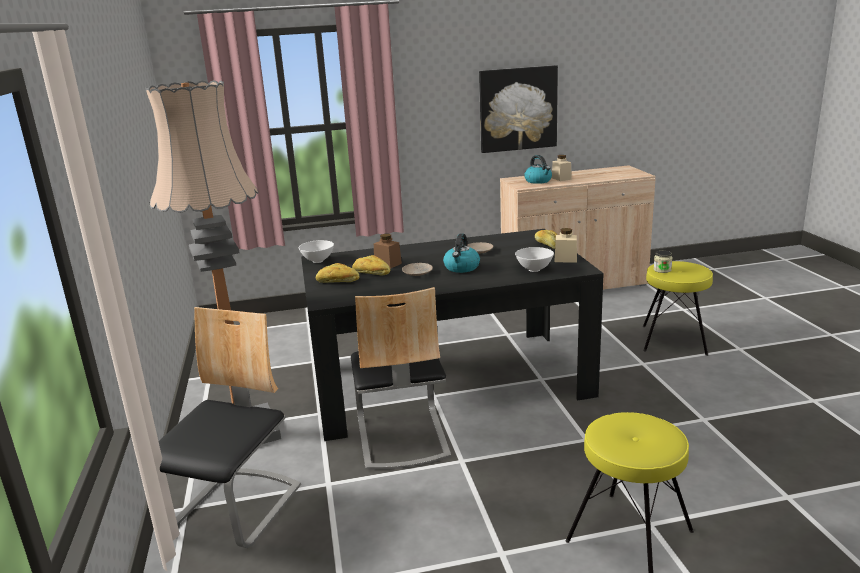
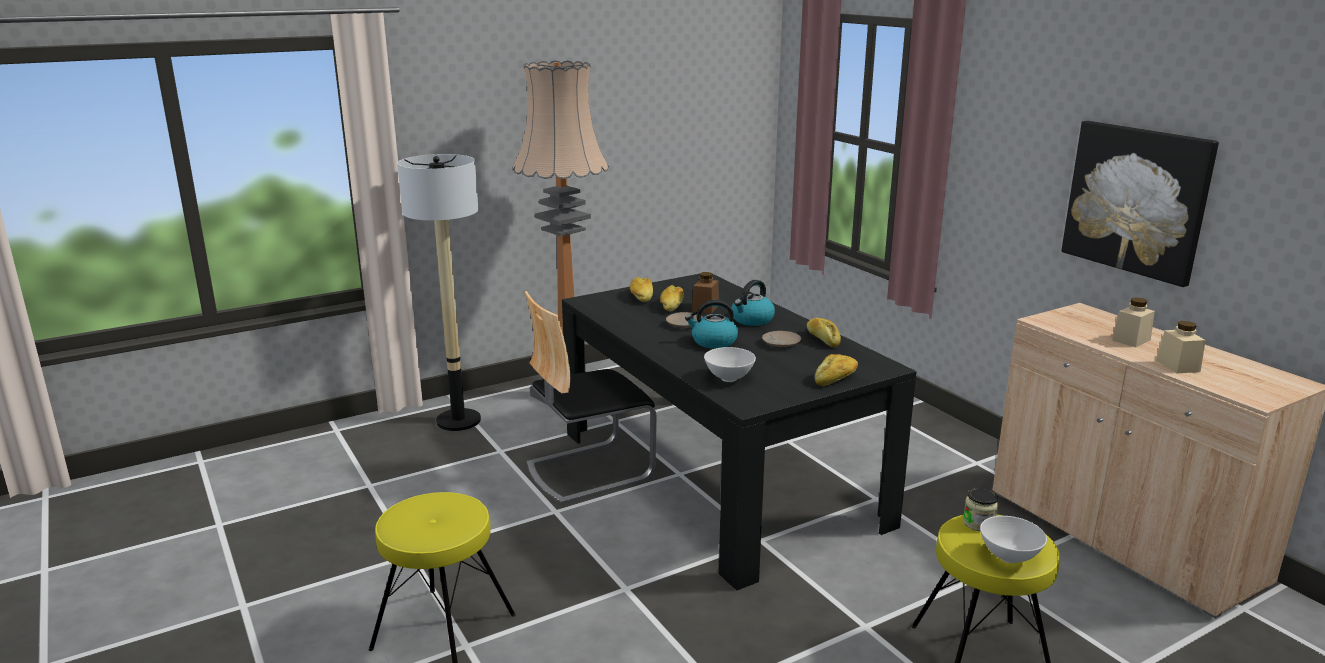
camera: 70 degrees right, 0 degrees up
(235, 508) = (459, 421): chair -> floor lamp
(317, 261) = (696, 280): white bowl -> white bowl (1008, 557)
(479, 241) = (823, 339): none -> bread
(538, 181) = (1092, 327): kettle -> kettle (752, 320)
(565, 259) = (783, 393): beige jar -> beige jar (1178, 366)

